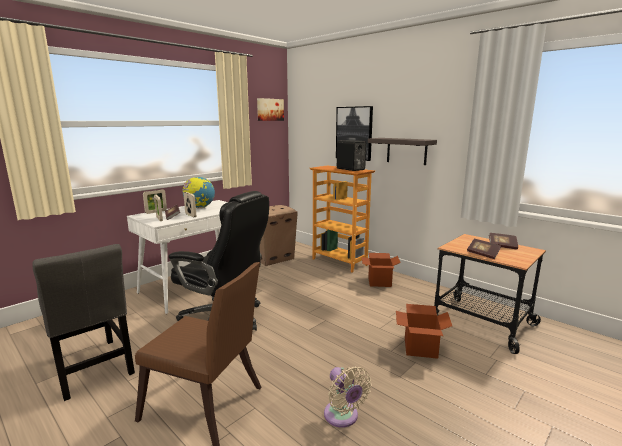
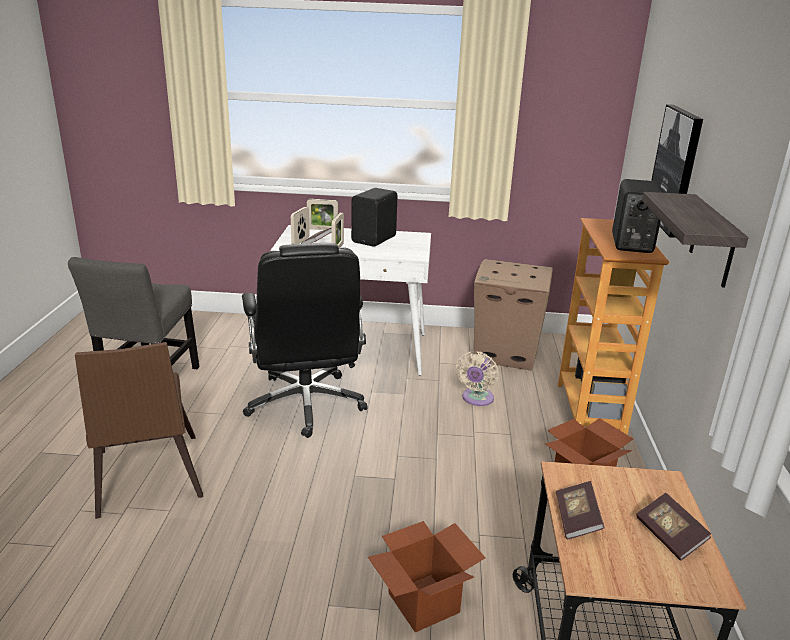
camera: 50 degrees right, 10 degrees up
(199, 208) = (375, 239): globe -> black speaker
(270, 109) = (586, 87): picture -> none
(343, 417) = (202, 584): beige fan -> beige fan (476, 399)

